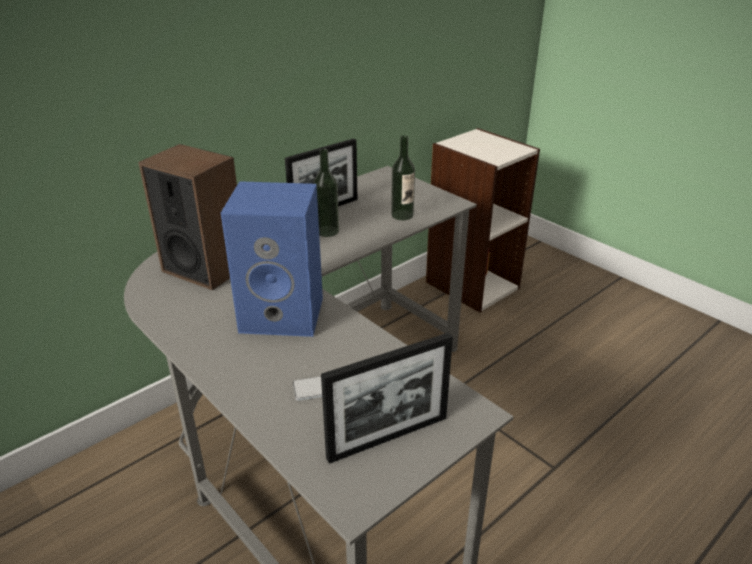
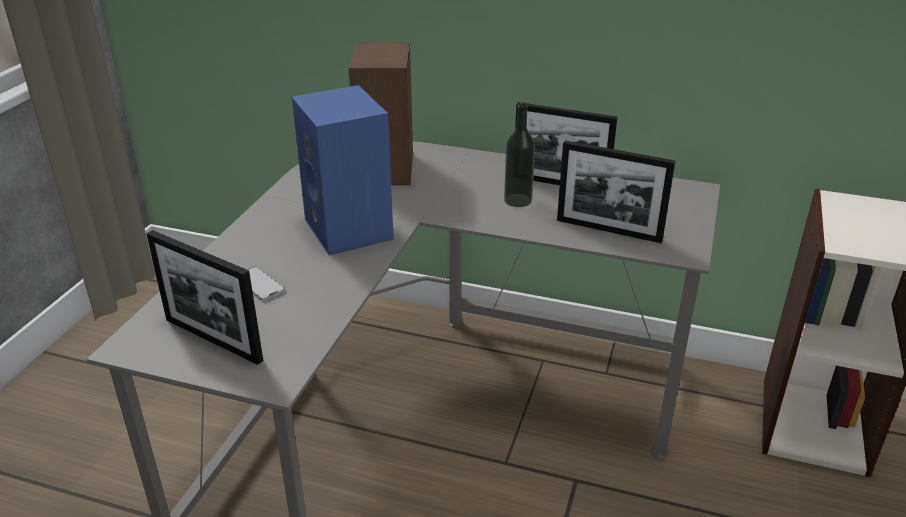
camera: 60 degrees right, 0 degrees up
(402, 215) = (608, 230): bottle -> picture frame

